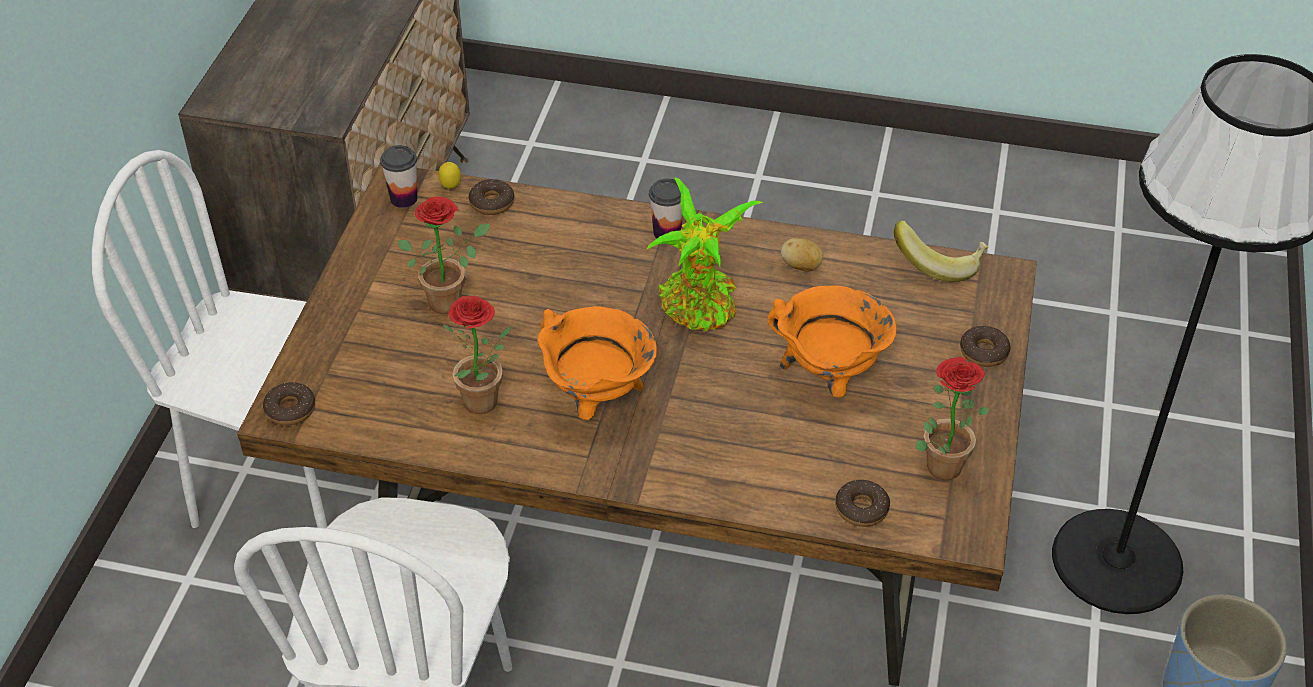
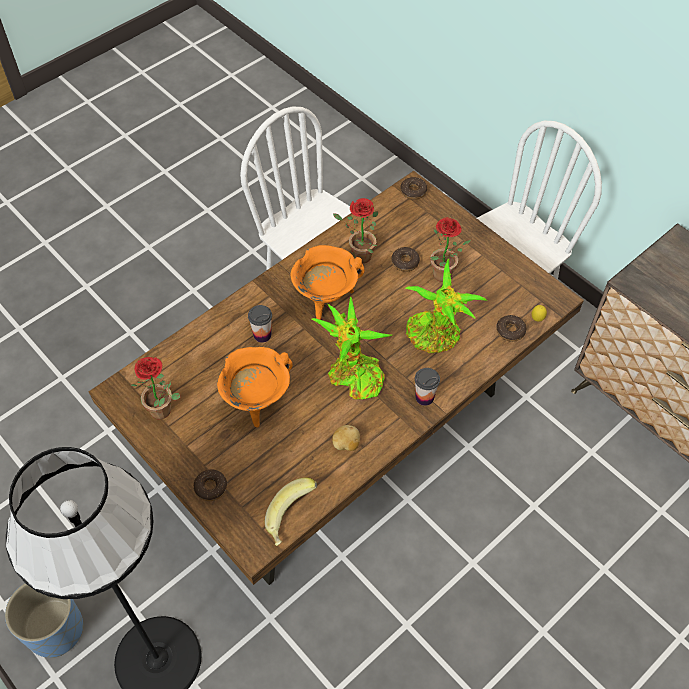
camera: 125 degrees right, 10 degrees up
(404, 199) = (541, 295): cup -> cup (262, 335)
(562, 263) = (436, 336): none -> potted plant
(861, 509) = (171, 359): donut -> donut (405, 262)

